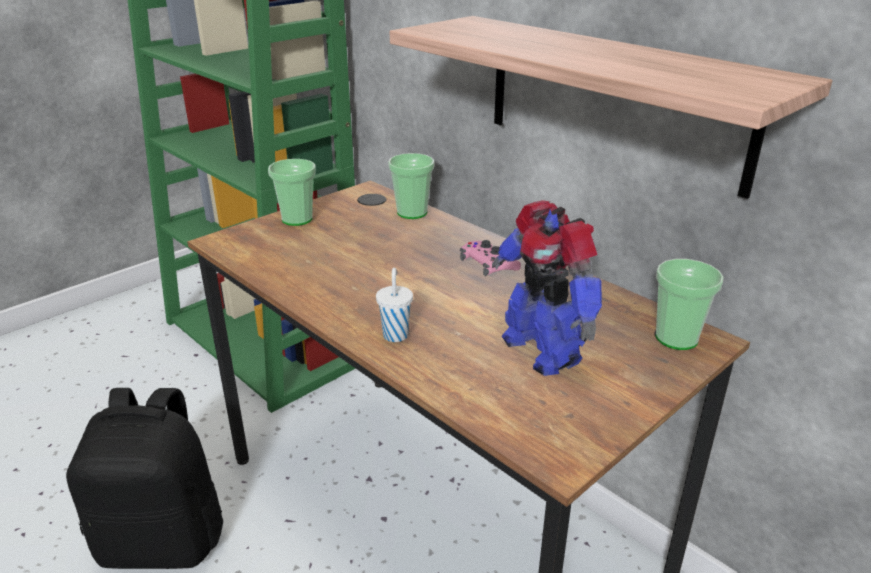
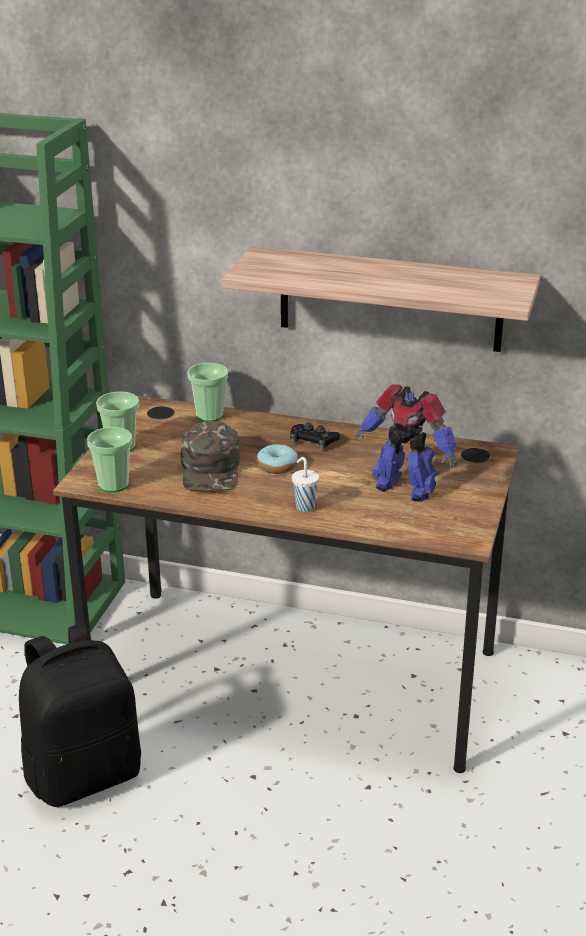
camera: 30 degrees left, 0 degrees up
(350, 263) = (211, 469): none -> green cap
(419, 279) = (277, 466): none -> donut
(488, 264) = (313, 441): pink game controller -> black game controller
(676, 338) = (477, 456): cup -> cup (113, 485)

